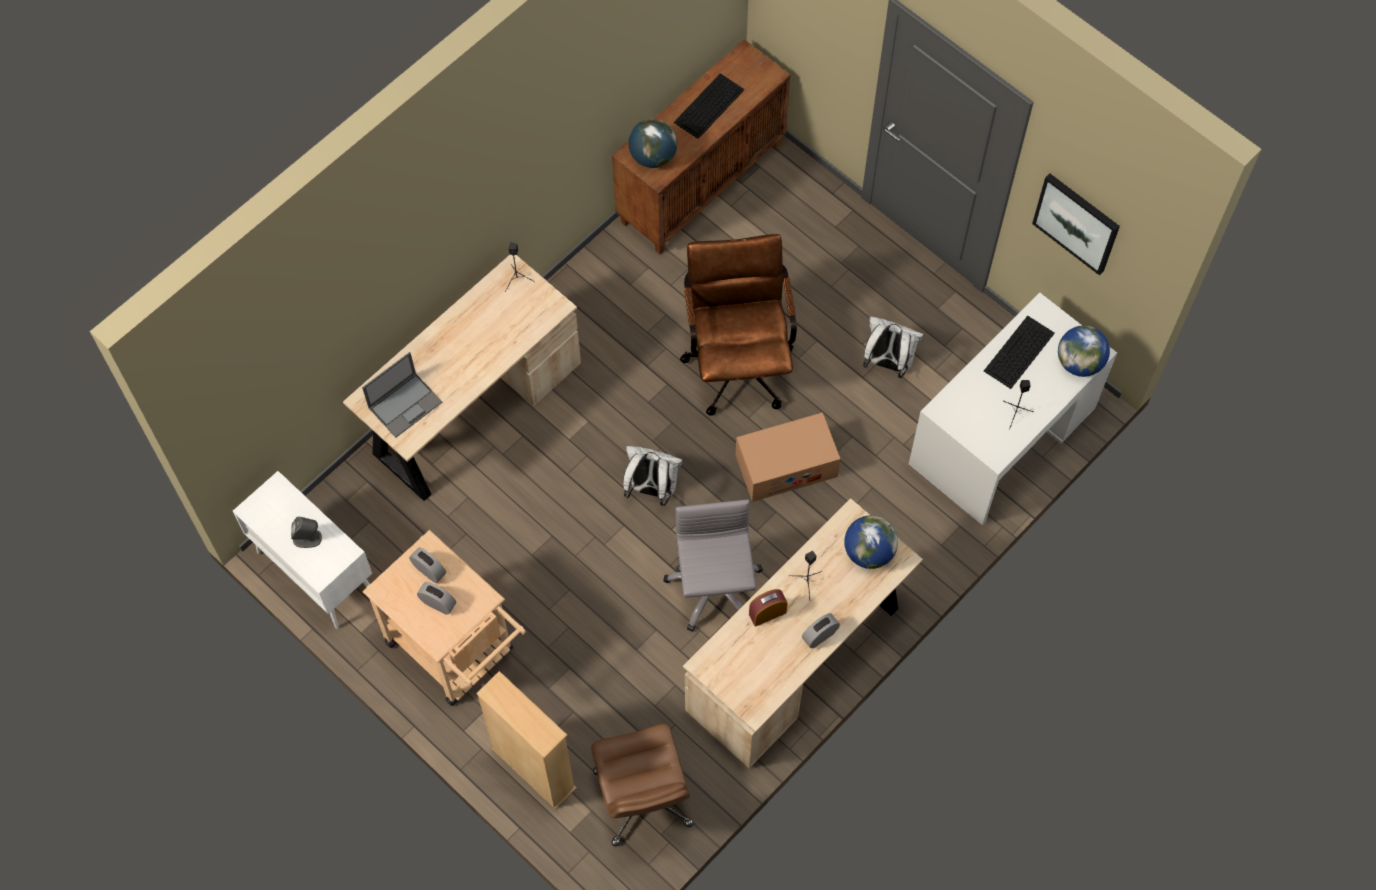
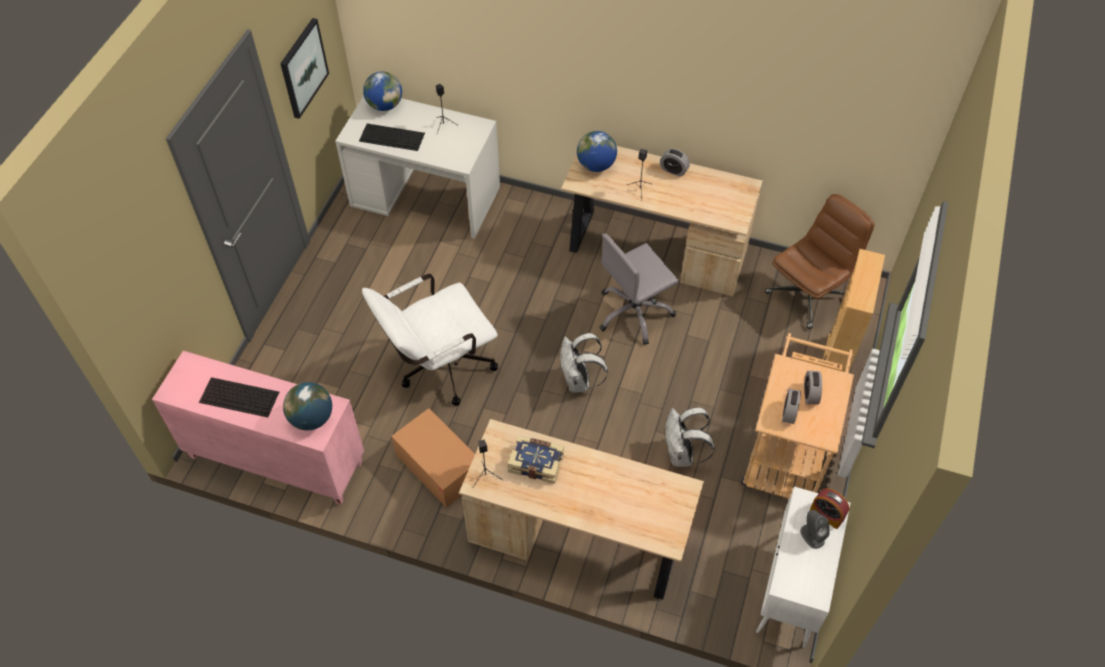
camera: 115 degrees left, 10 degrees down
(405, 404) = (654, 507): laptop -> none
(507, 326) = (536, 462): none -> book
(701, 182) = (275, 460): brown cabinet -> pink cabinet
(738, 360) = (438, 368): brown office chair -> white office chair
(767, 613) = (676, 202): alarm clock -> alarm clock (826, 515)
(786, 466) = (514, 306): cardboard box -> cardboard box (439, 466)
(887, 363) = (396, 276): white backpack -> white backpack (682, 454)

